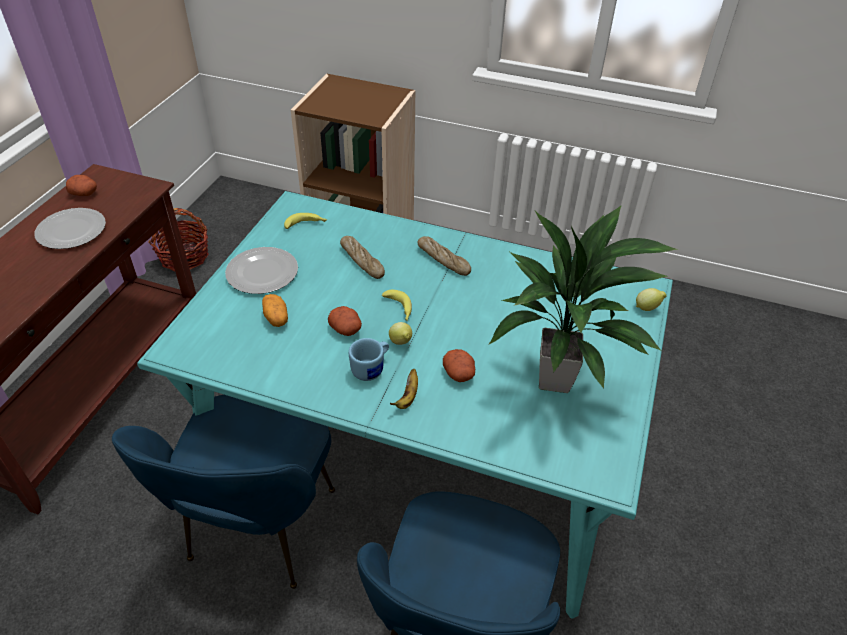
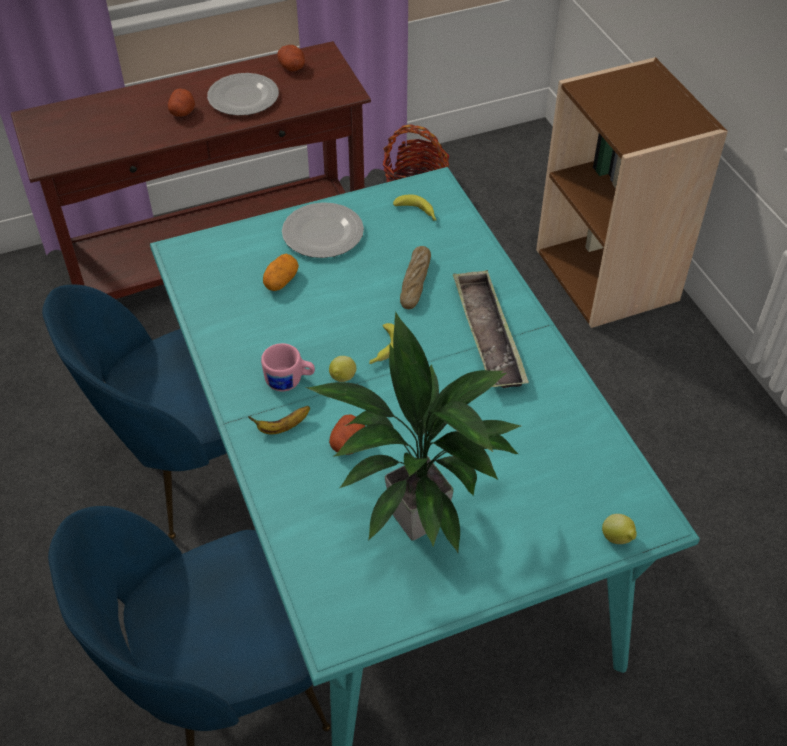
camera: 50 degrees right, 5 degrees up
(346, 329) = (318, 333): potato -> potato (182, 112)
(371, 369) = (289, 381): blue mug -> pink mug
(443, 260) = (488, 335): bread -> tray

